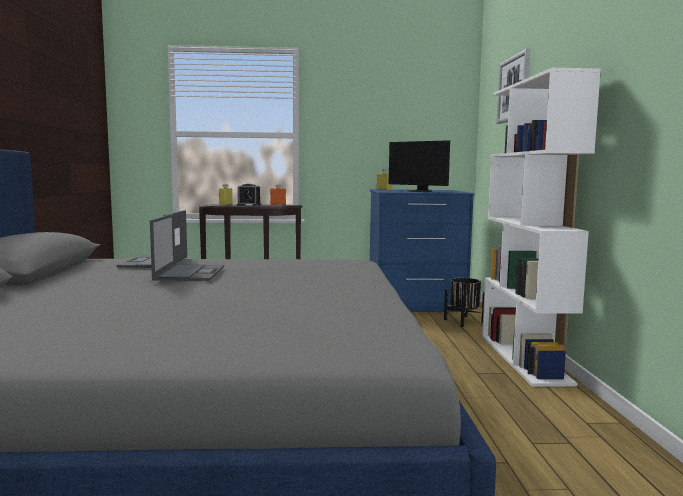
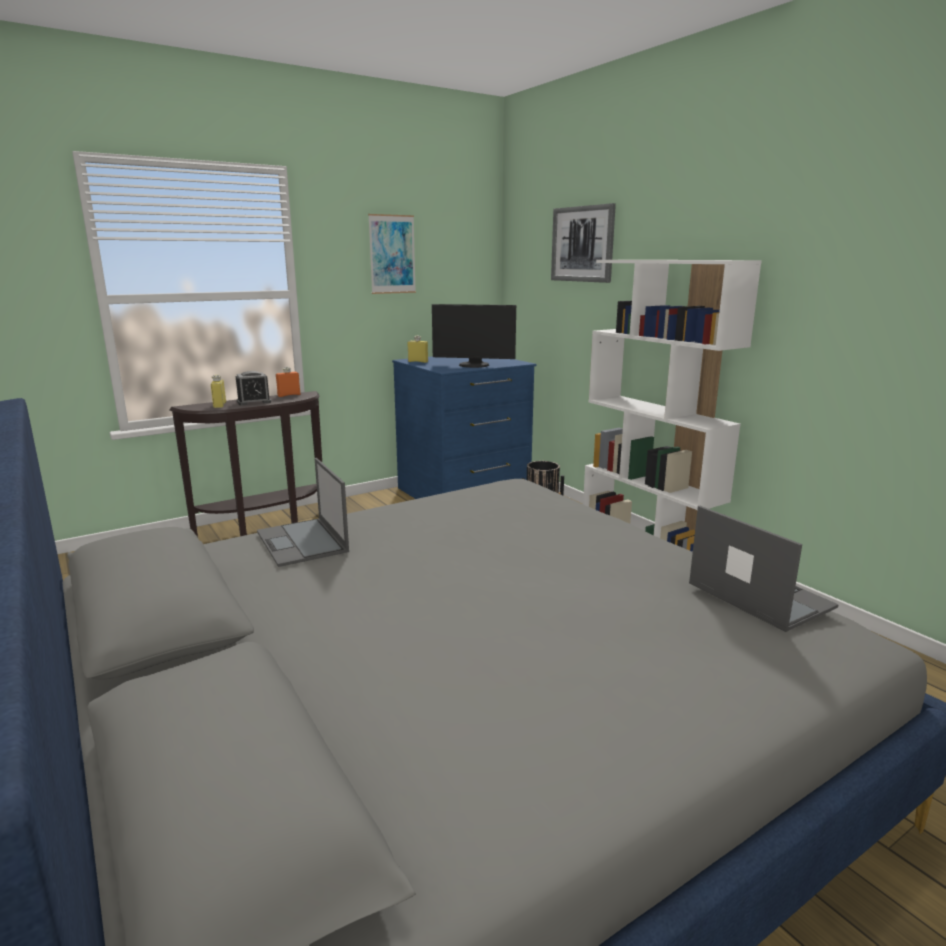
camera: 30 degrees left, 10 degrees up
(190, 273) = (408, 557): laptop -> laptop (758, 595)
(376, 109) = (392, 254): none -> picture

